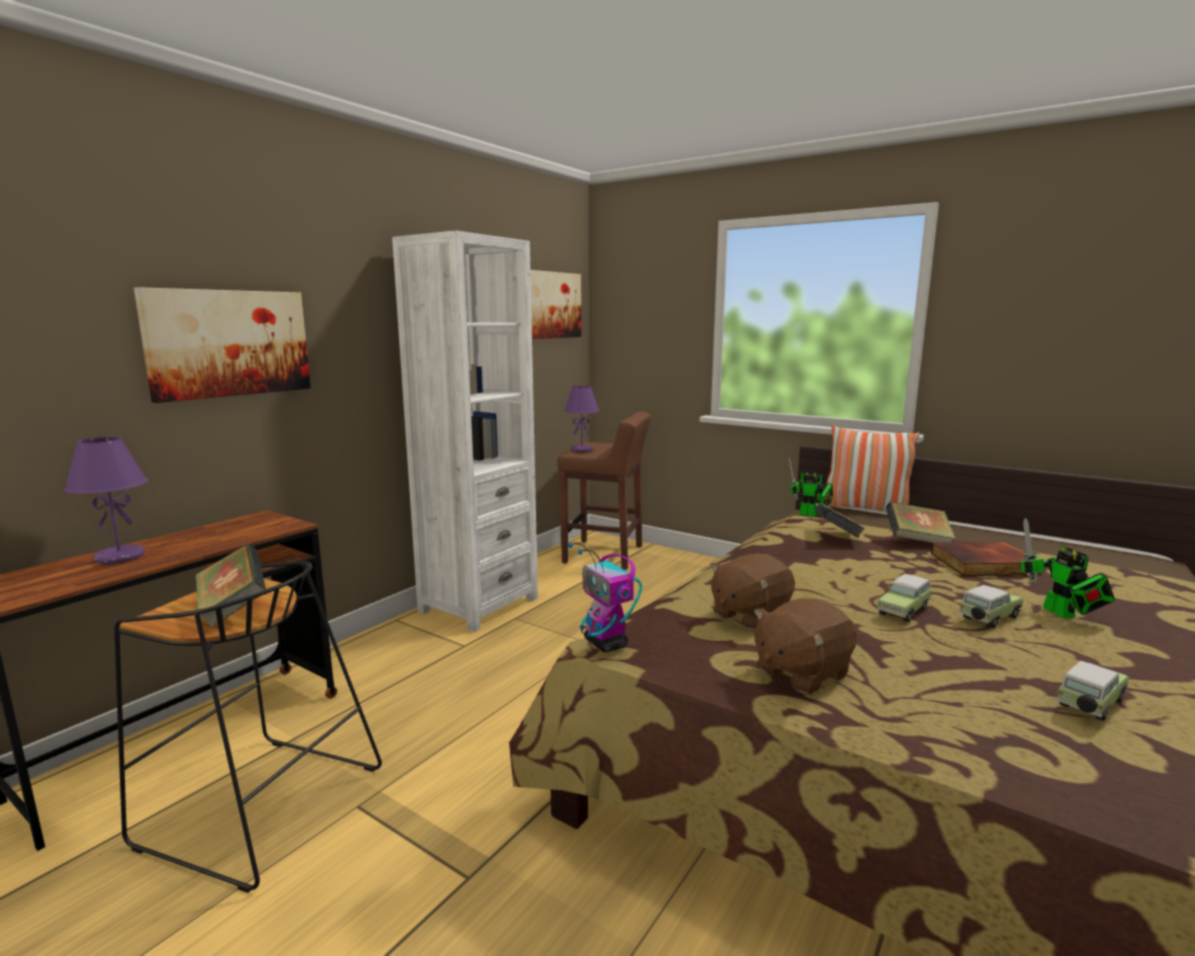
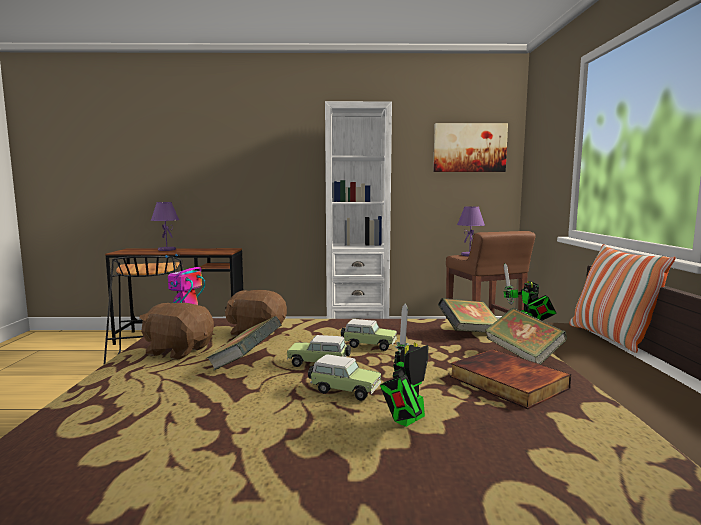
camera: 55 degrees right, 5 degrees down
(229, 343) = (235, 168): picture -> none
(233, 609) = (143, 268): book -> book (245, 363)
(1089, 704) = (186, 433): toy car -> toy car (368, 345)

